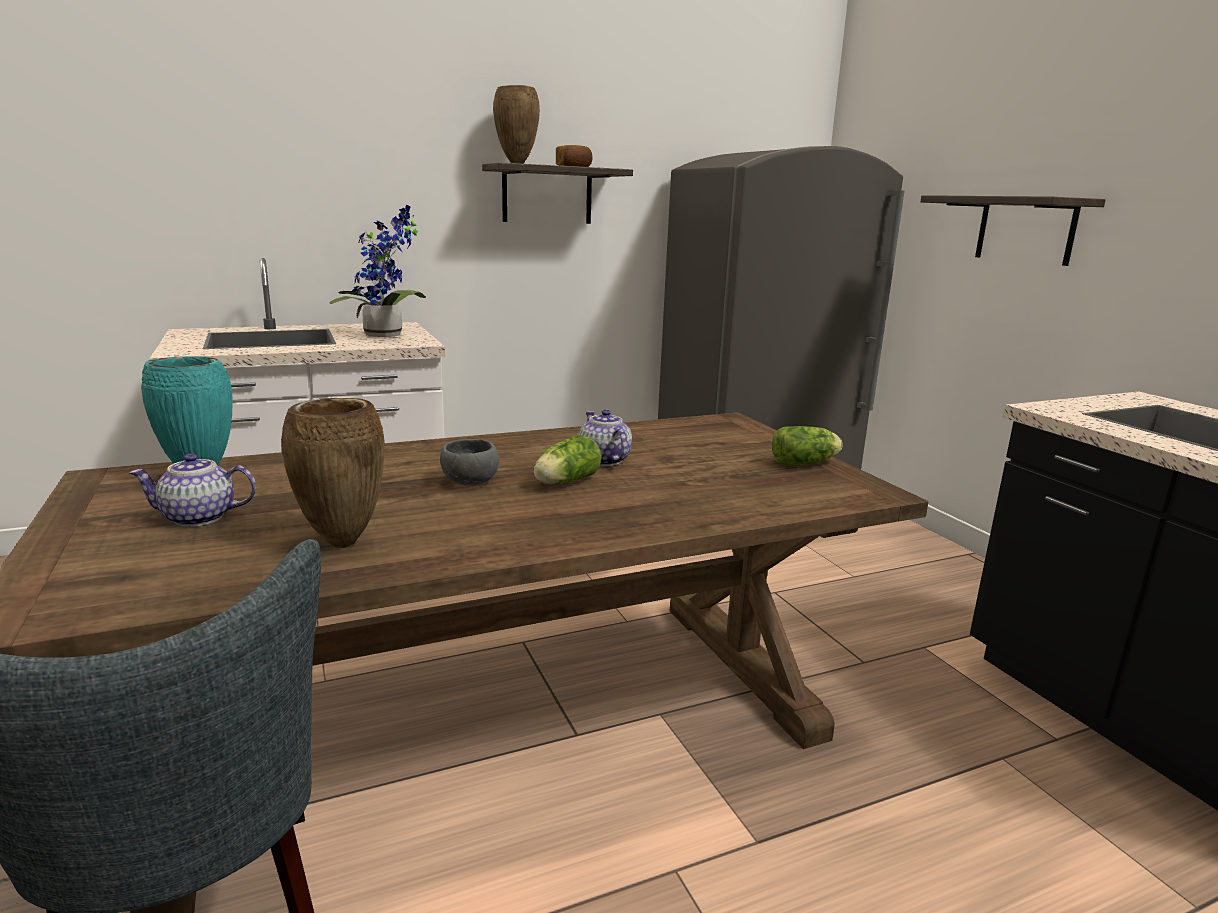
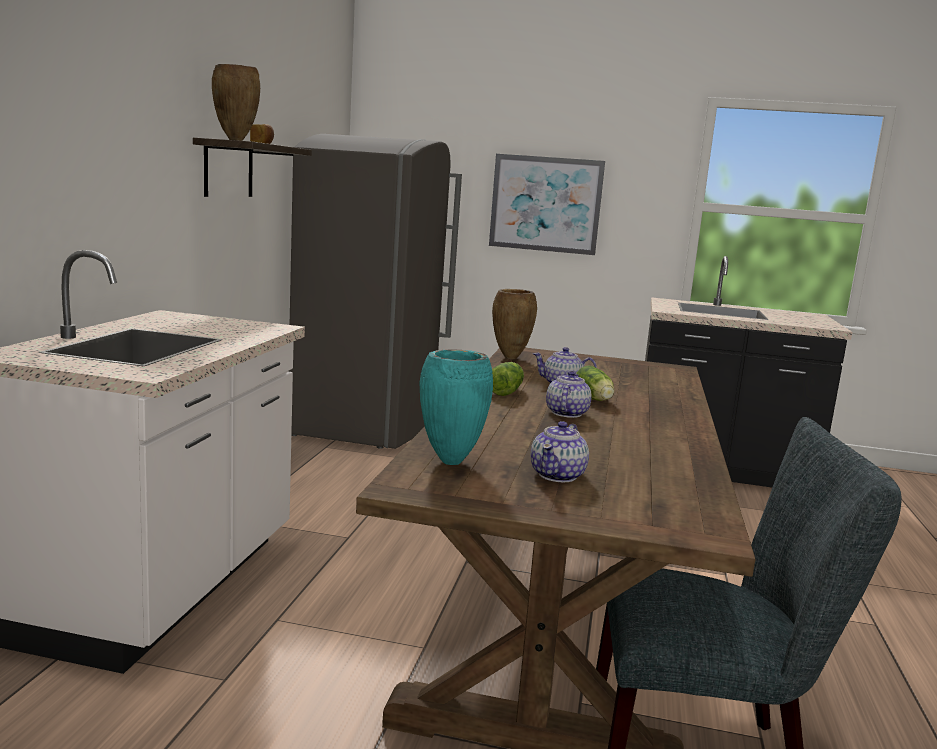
camera: 55 degrees left, 5 degrees down
(341, 542) = (648, 455): brown vase -> brown vase (509, 358)
(387, 335) = (218, 325): potted plant -> none
(468, 482) = (566, 413): grey bowl -> teapot
(806, 463) = (619, 363): lettuce -> lettuce (507, 391)
(1025, 230) = (545, 204): shelf -> picture

